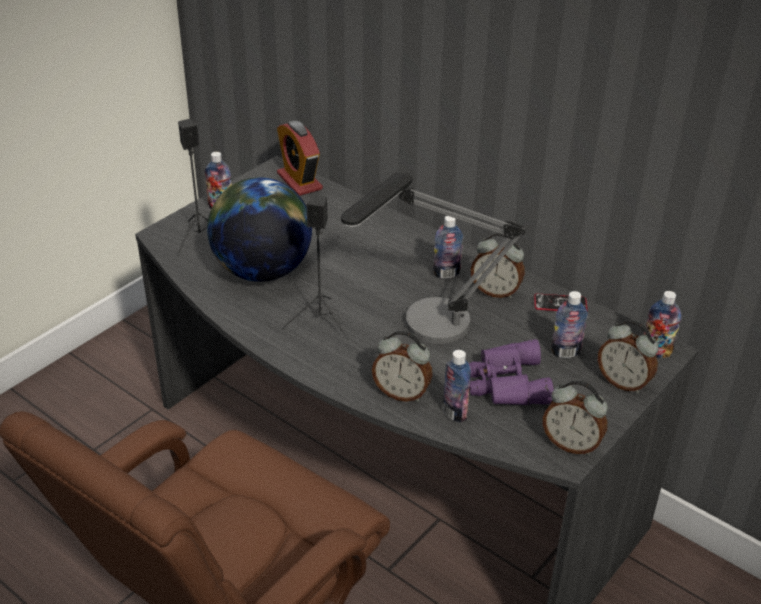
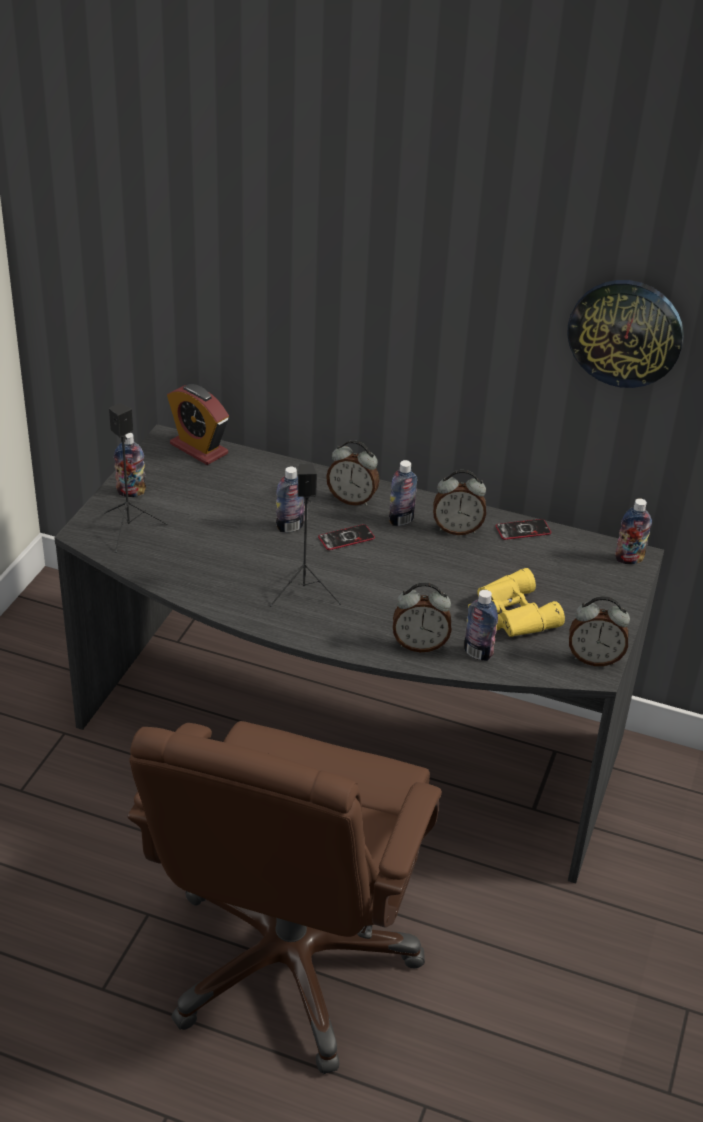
camera: 20 degrees left, 0 degrees up
(262, 270) = (215, 551): globe -> none
(386, 280) = (346, 538): none -> phone
(423, 332) = (409, 582): table lamp -> none
(505, 383) = (509, 616): purple binoculars -> yellow binoculars
(565, 352) = (549, 575): bottle -> bottle (290, 527)
(623, 382) = (613, 593): alarm clock -> alarm clock (352, 499)
(674, 114) = (625, 332): none -> wall clock

